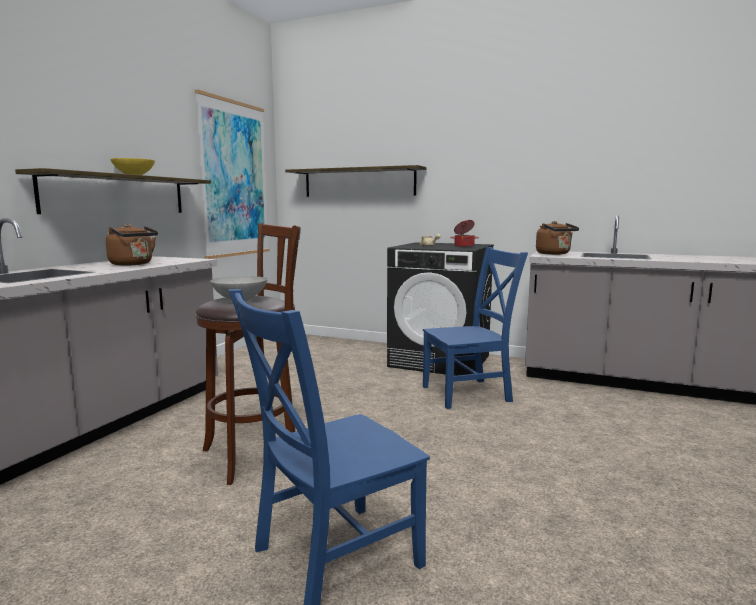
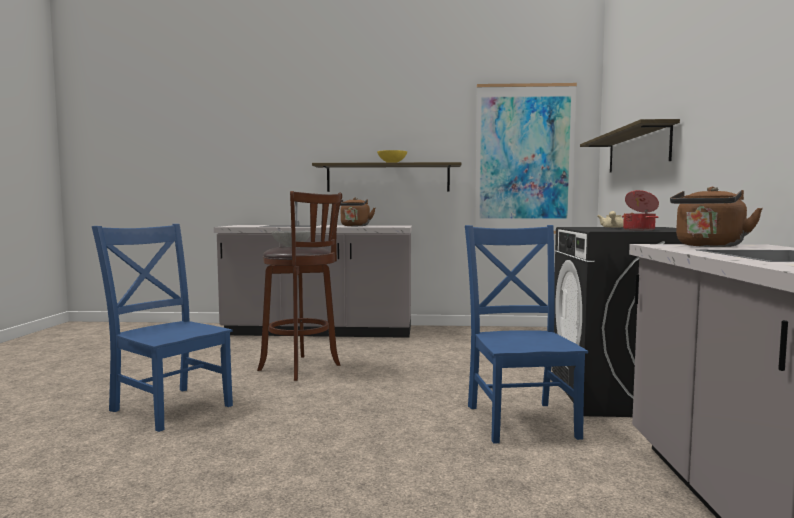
camera: 70 degrees right, 5 degrees down
(470, 393) = (520, 419): blue chair -> blue chair turned 150 degrees counterclockwise

